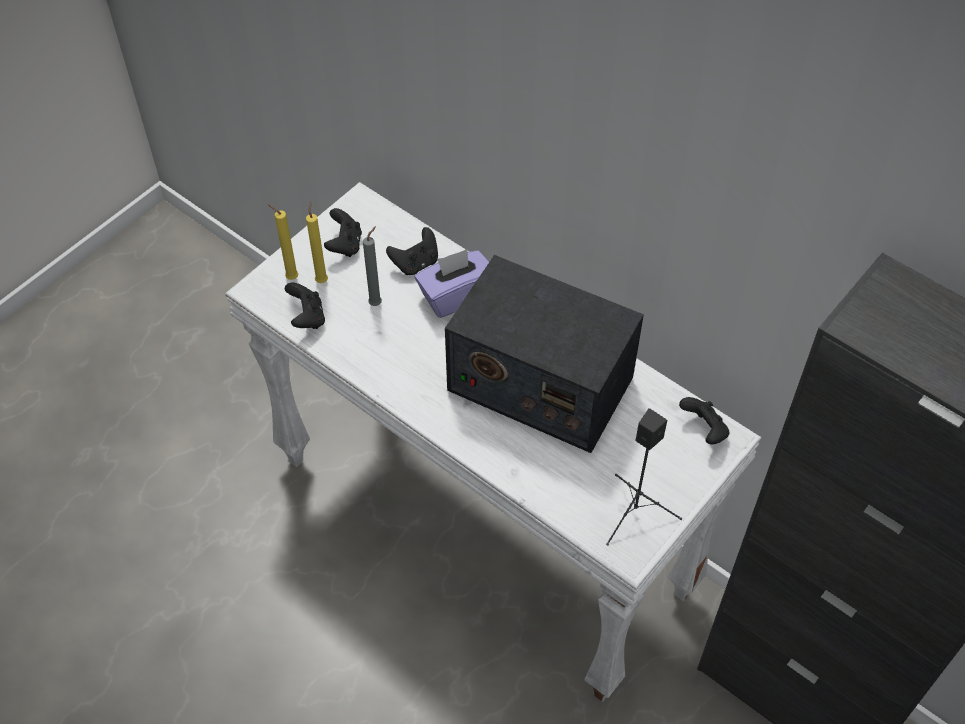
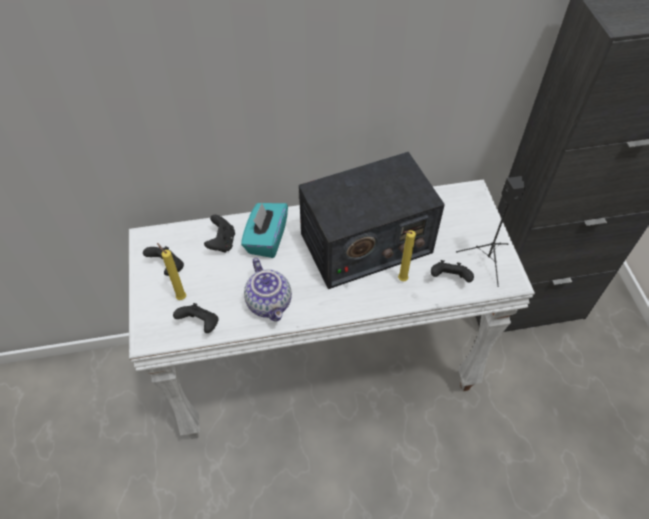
camera: 50 degrees left, 0 degrees up
(290, 277) = (159, 312): yellow candle -> yellow candle (401, 280)
(377, 303) = (229, 280): grey candle -> none
(383, 354) = (270, 303): none -> teapot
(456, 296) = (266, 239): purple tissue box -> turquoise tissue box
(704, 430) = (461, 197): black game controller -> black game controller (449, 278)

